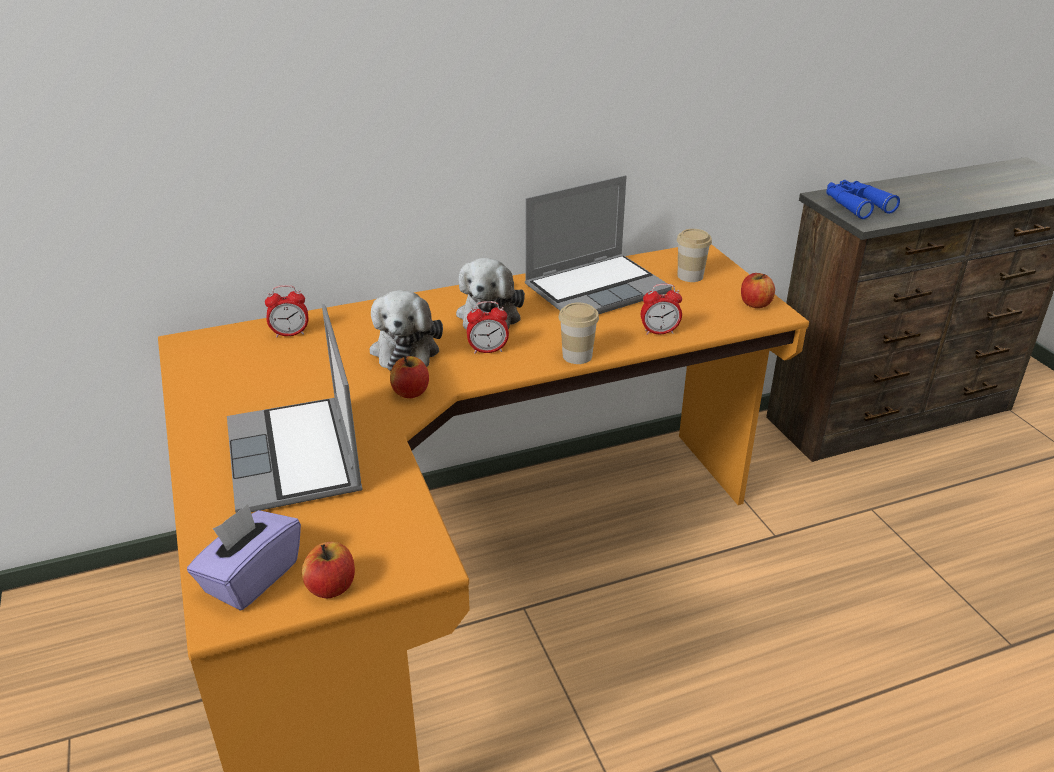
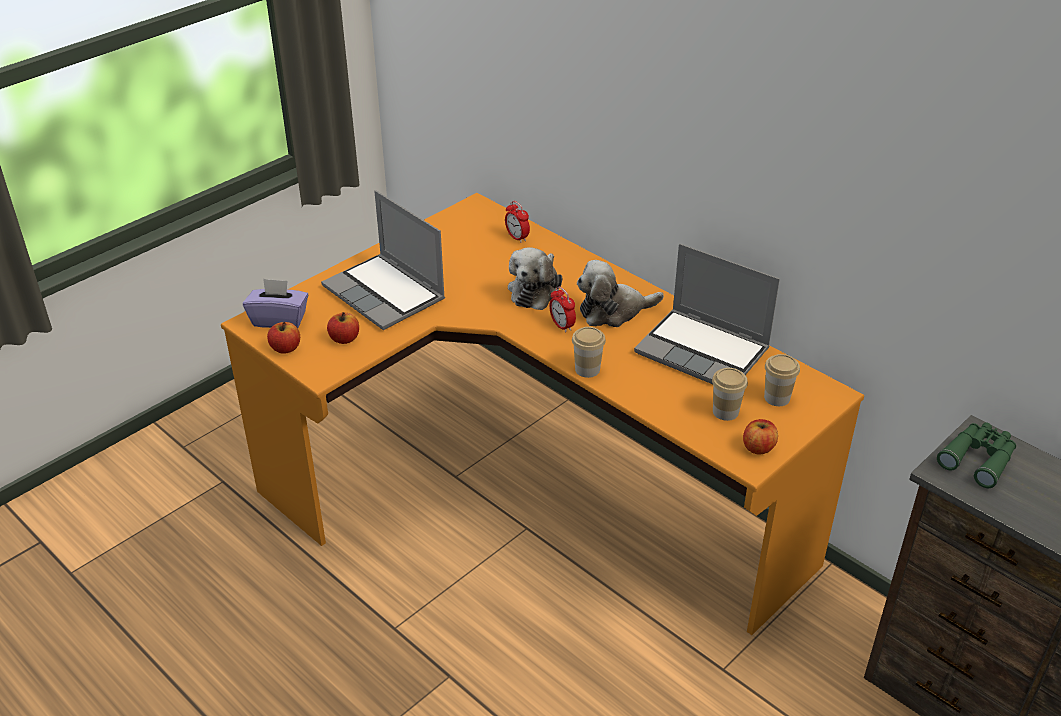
camera: 65 degrees right, 5 degrees up
(296, 458) = (386, 294): laptop -> laptop turned 90 degrees counterclockwise
(406, 349) = (535, 290): plush toy -> plush toy turned 45 degrees counterclockwise
(410, 392) = (484, 310): apple -> apple (344, 339)
(659, 332) = (659, 402): alarm clock -> none
(695, 304) = (725, 412): none -> cup
(855, 205) = (978, 458): blue binoculars -> green binoculars

